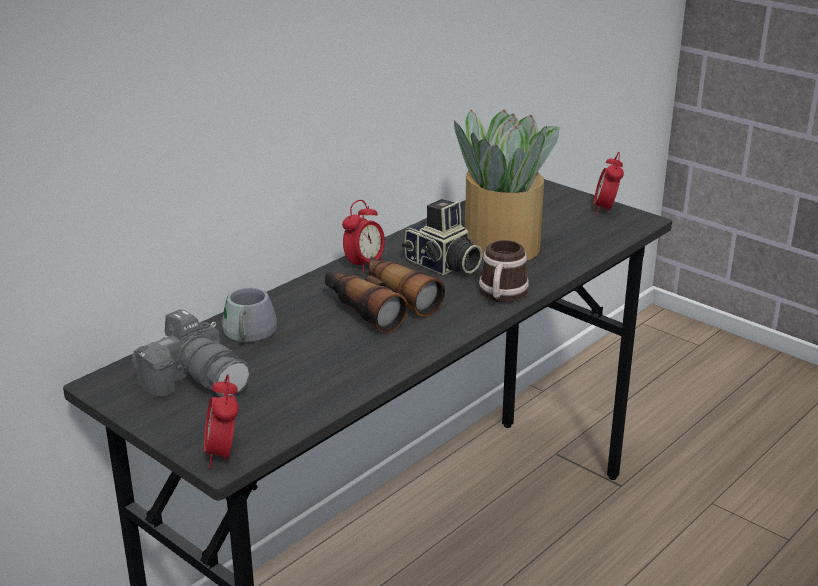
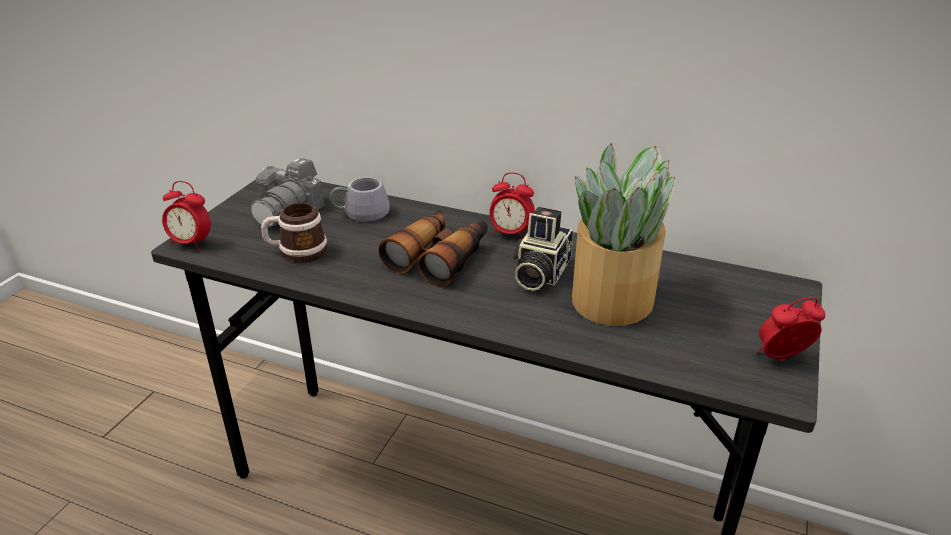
camera: 70 degrees right, 5 degrees up
(223, 455) = (191, 243): alarm clock -> alarm clock turned 135 degrees counterclockwise
(501, 295) = (499, 318): mug -> mug (296, 251)

